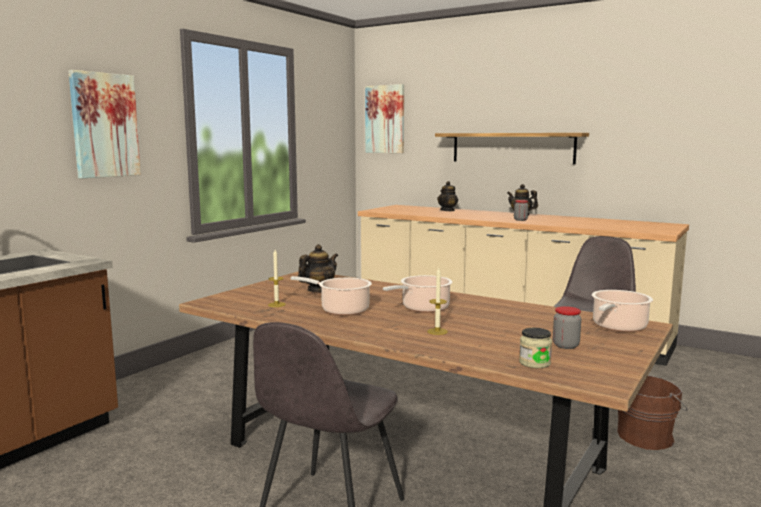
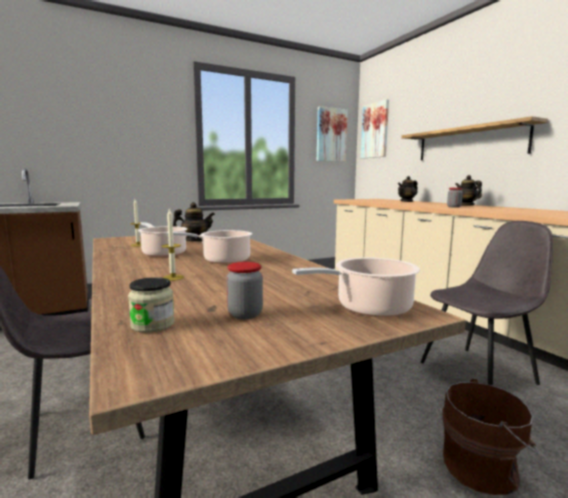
camera: 30 degrees right, 0 degrees up
(104, 125) = (128, 126): picture -> picture (331, 135)

